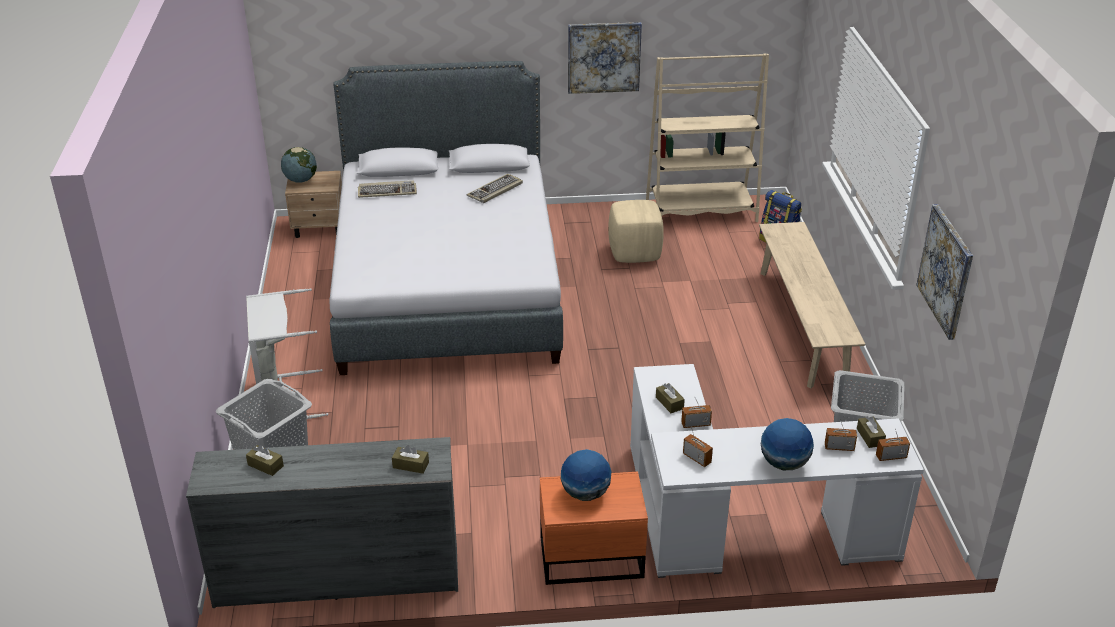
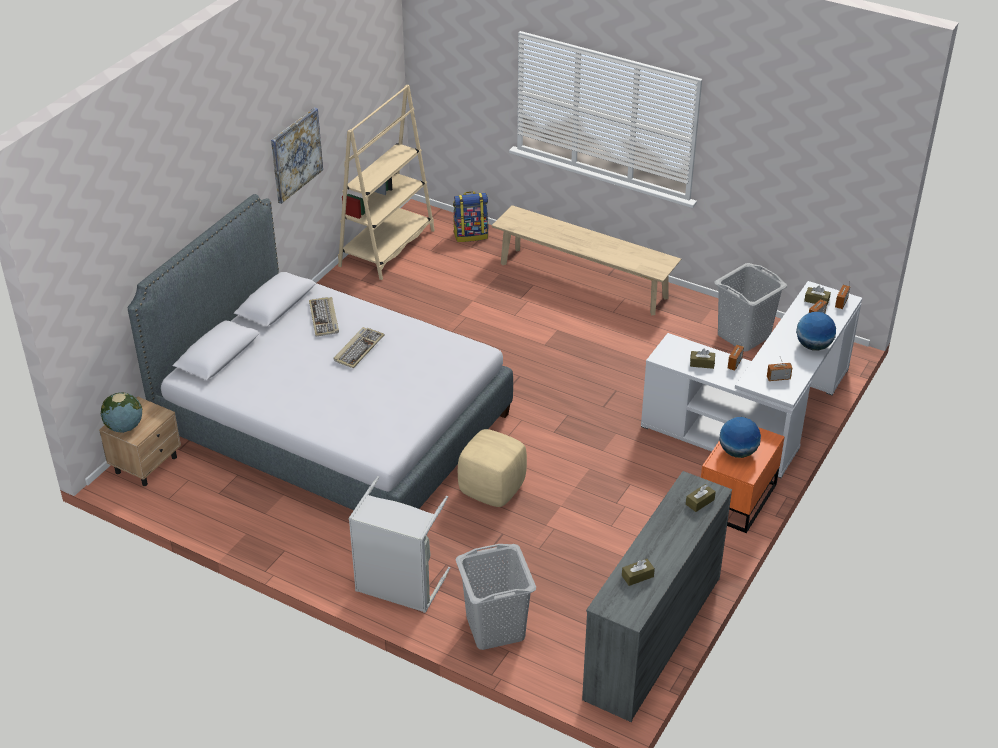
camera: 55 degrees left, 5 degrees up
(387, 191) = (252, 376): keyboard -> keyboard (358, 349)
(635, 253) = (405, 308): beige ottoman -> beige ottoman (492, 488)
(946, 271) = (770, 169): picture -> none

